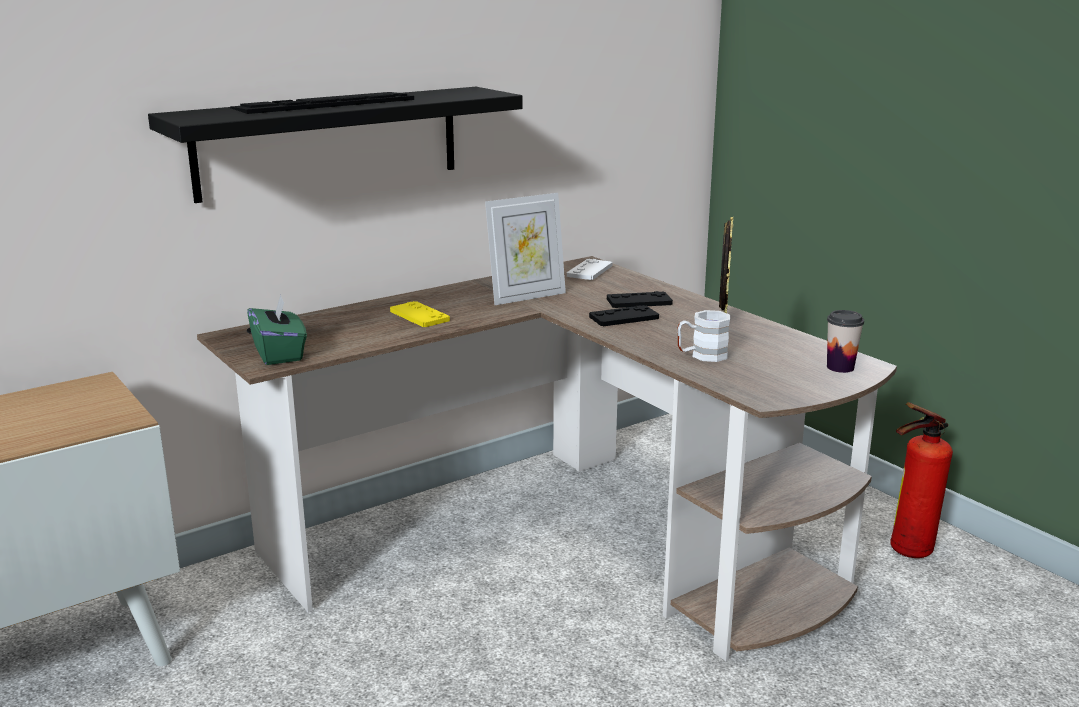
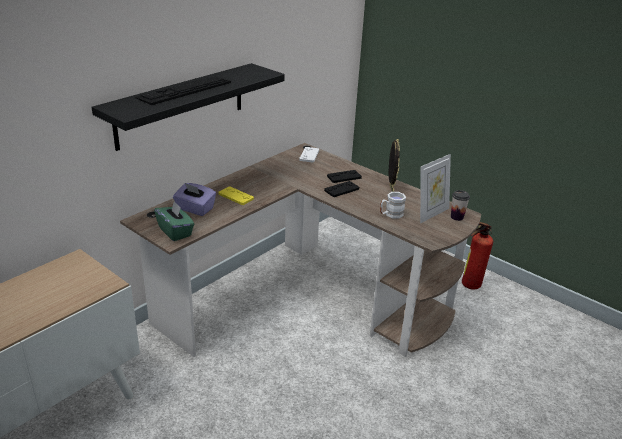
camera: 15 degrees left, 10 degrees up
(335, 327) = (195, 209): none -> purple tissue box
(526, 296) = (285, 177): picture frame -> picture frame (431, 213)

